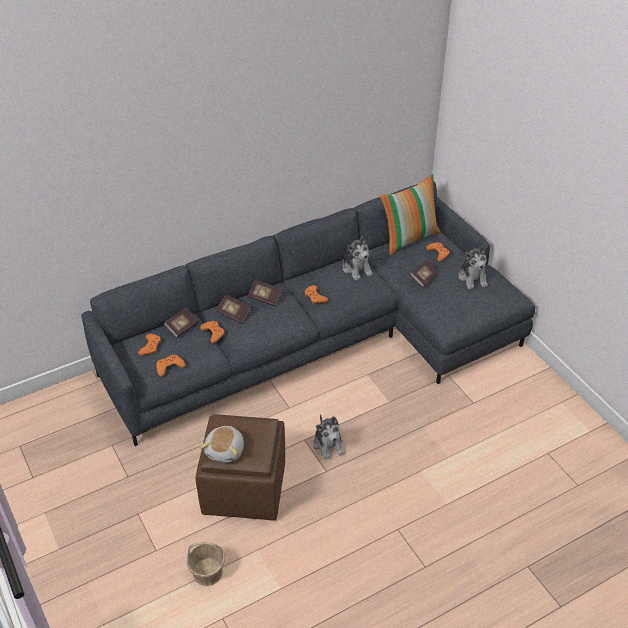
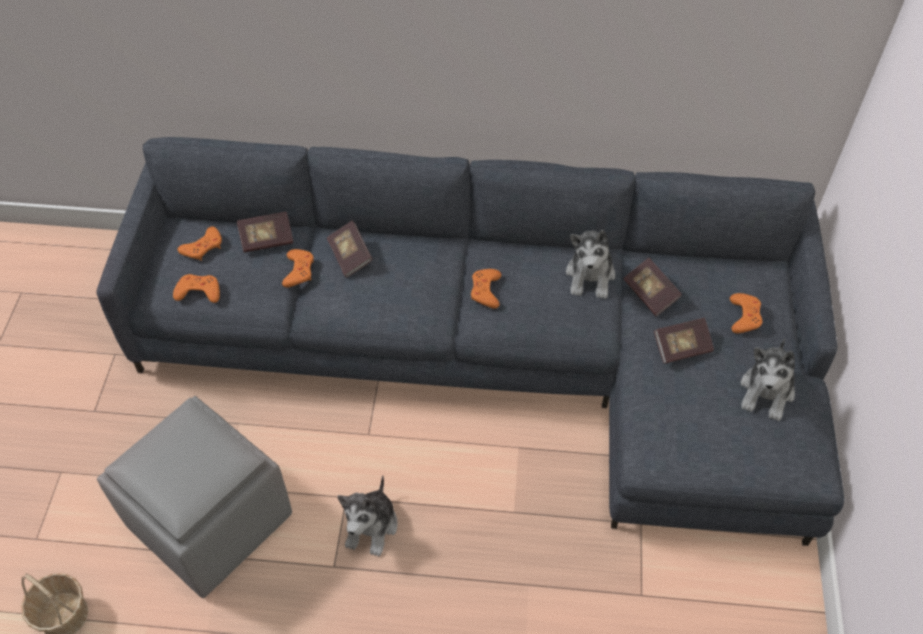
camera: 35 degrees right, 10 degrees up
(226, 450) = (150, 467): plush toy -> none
(245, 487) = (212, 520): brown ottoman -> grey ottoman
(265, 298) = (414, 253): book -> book (650, 294)
(409, 238) = (722, 265): pillow -> none

